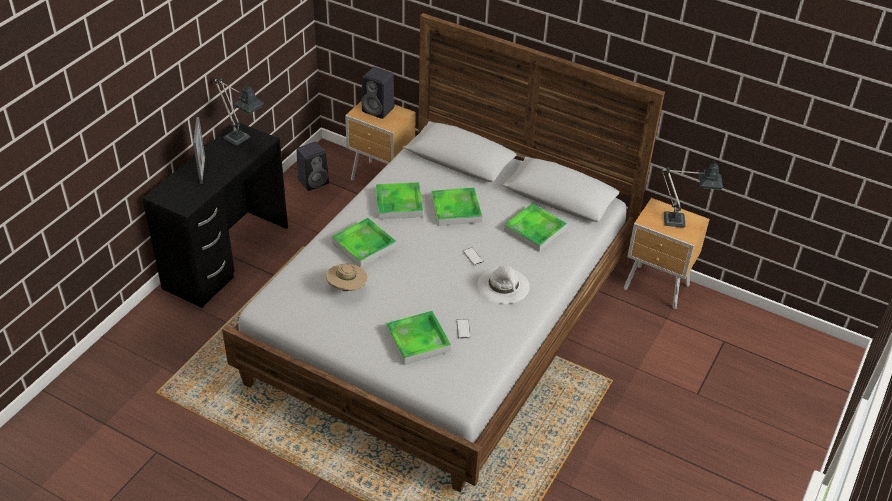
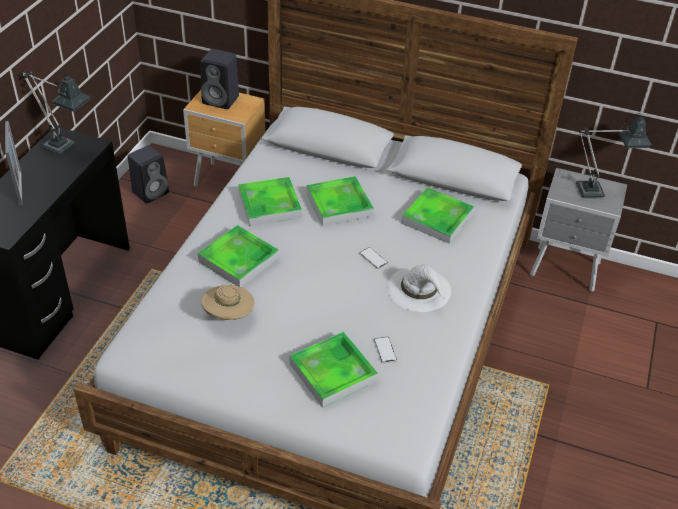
camera: 10 degrees left, 0 degrees up
(657, 288) = (566, 271): brown nightstand -> grey nightstand

